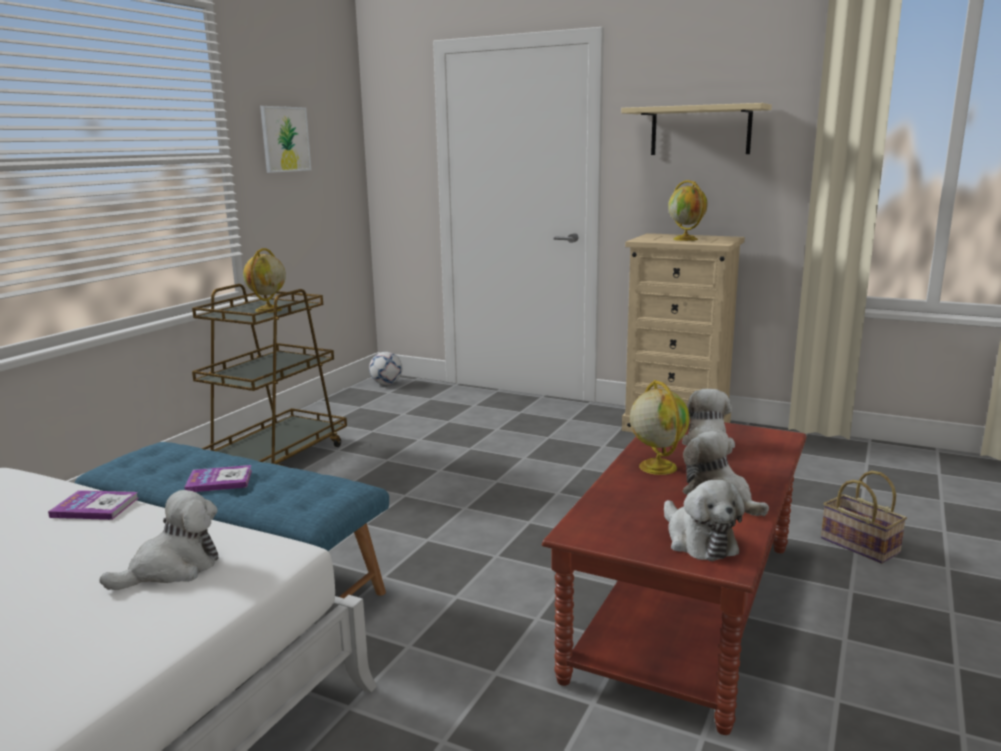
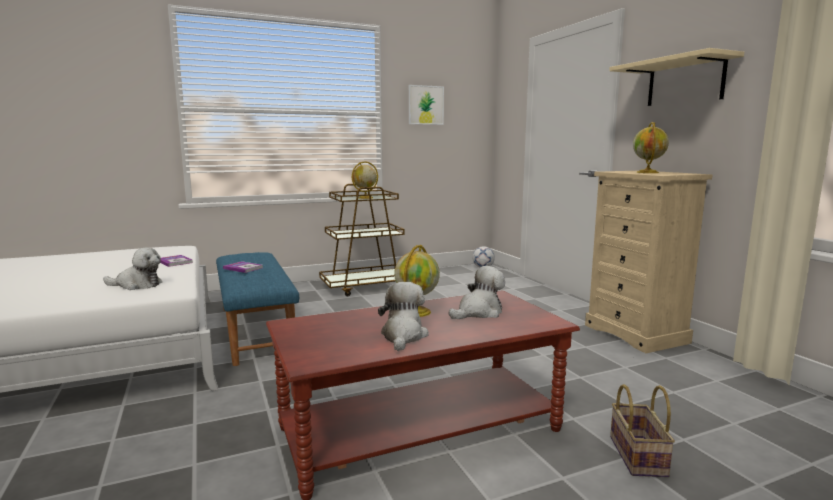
camera: 40 degrees right, 5 degrees down
(698, 540) = (329, 347): plush toy -> none

